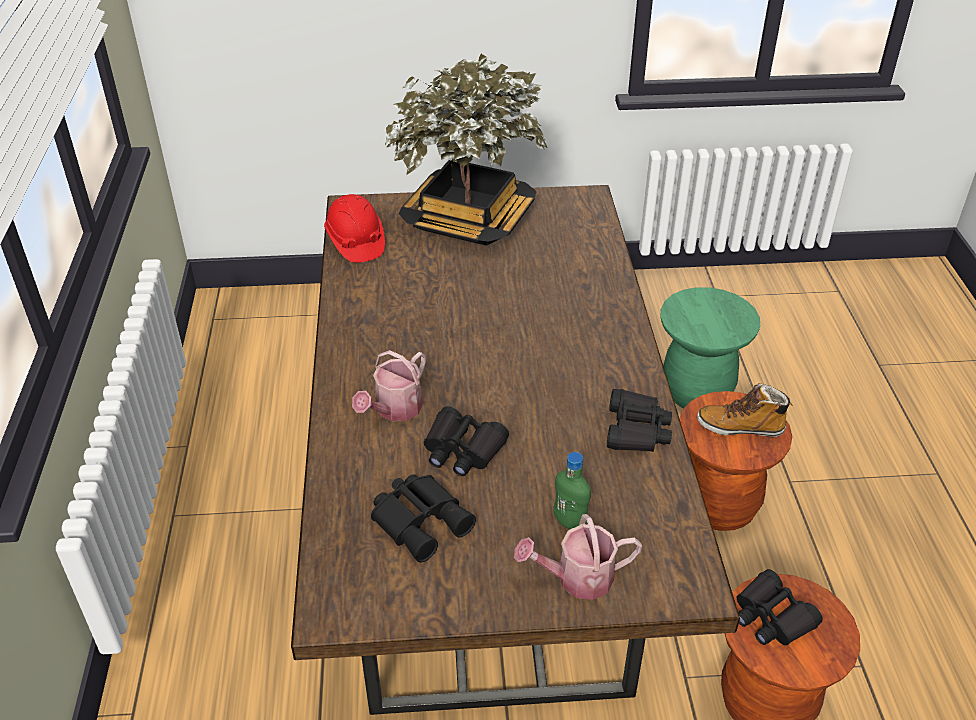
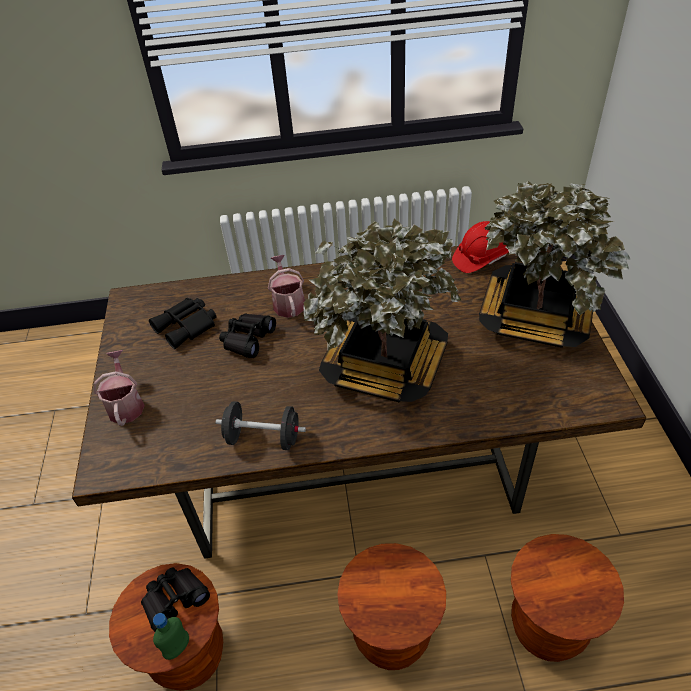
camera: 90 degrees right, 5 degrees up
(394, 410) = (288, 302): watering can -> watering can turned 45 degrees clockwise
(527, 329) = (384, 365): none -> potted plant
(570, 523) = (173, 399): green bottle -> green bottle (178, 648)
(636, 430) = (263, 438): black binoculars -> black dumbbell
(696, 392) = (547, 627): green stool -> brown stool
(740, 427) = (393, 598): boot -> none

